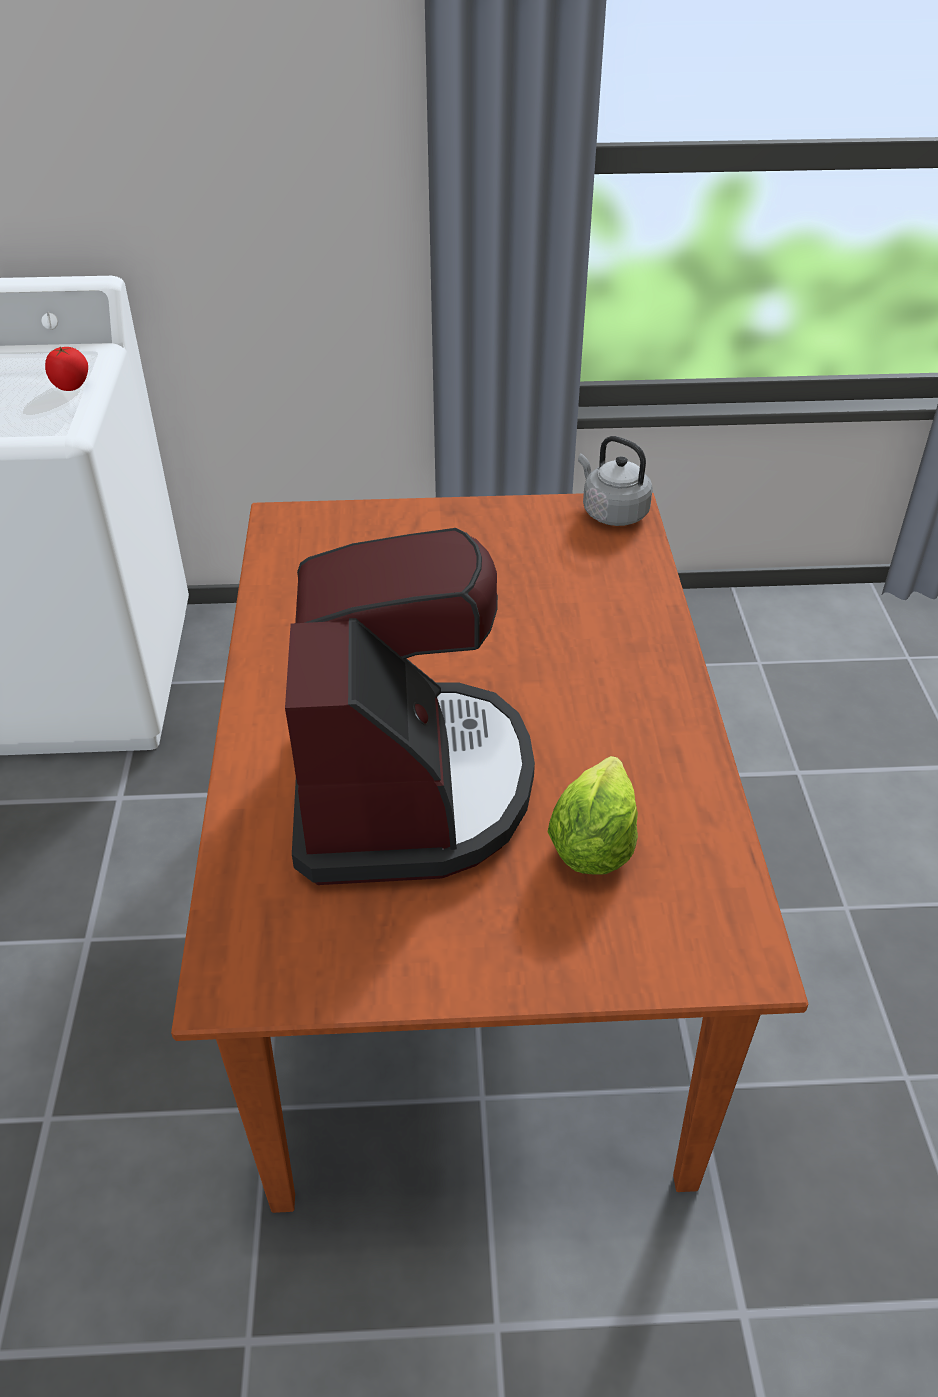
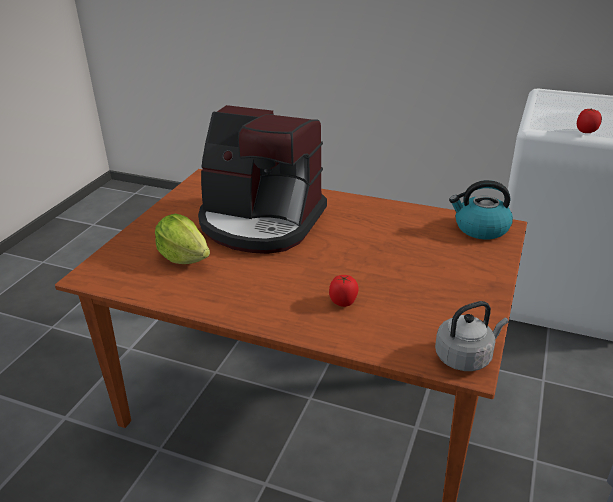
camera: 115 degrees right, 10 degrees down
(299, 537) = (480, 228): none -> kettle
(581, 621) = (343, 302): none -> tomato

